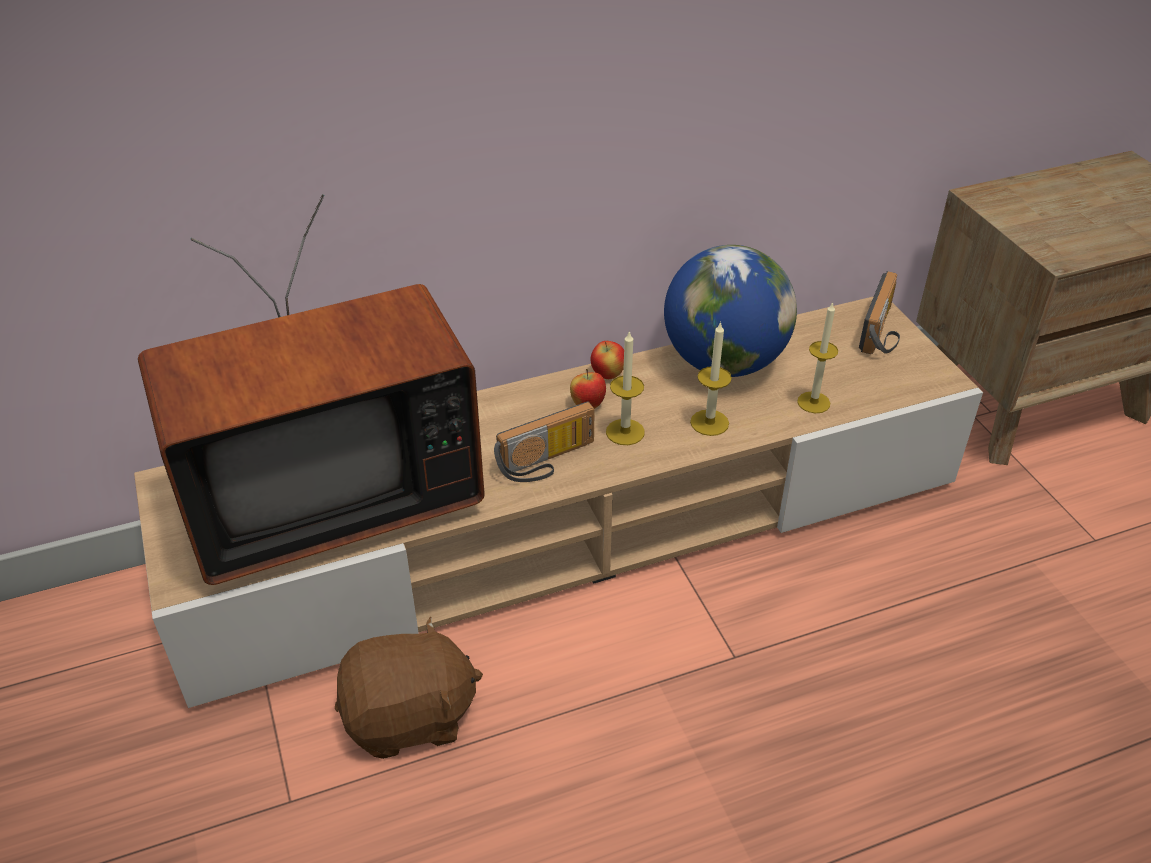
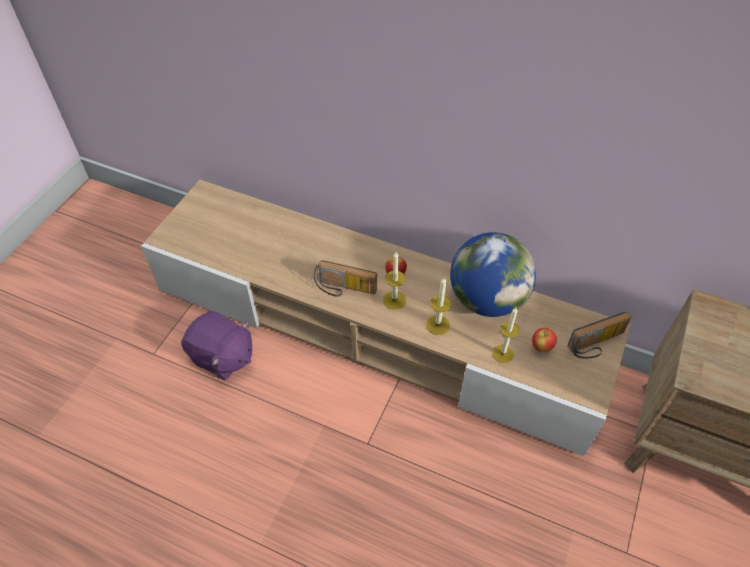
camera: 45 degrees right, 10 degrees up
(326, 496) = (247, 239): television -> none
(410, 717) = (222, 357): brown plush toy -> purple plush toy
(608, 375) = (424, 266): apple -> apple (541, 347)

